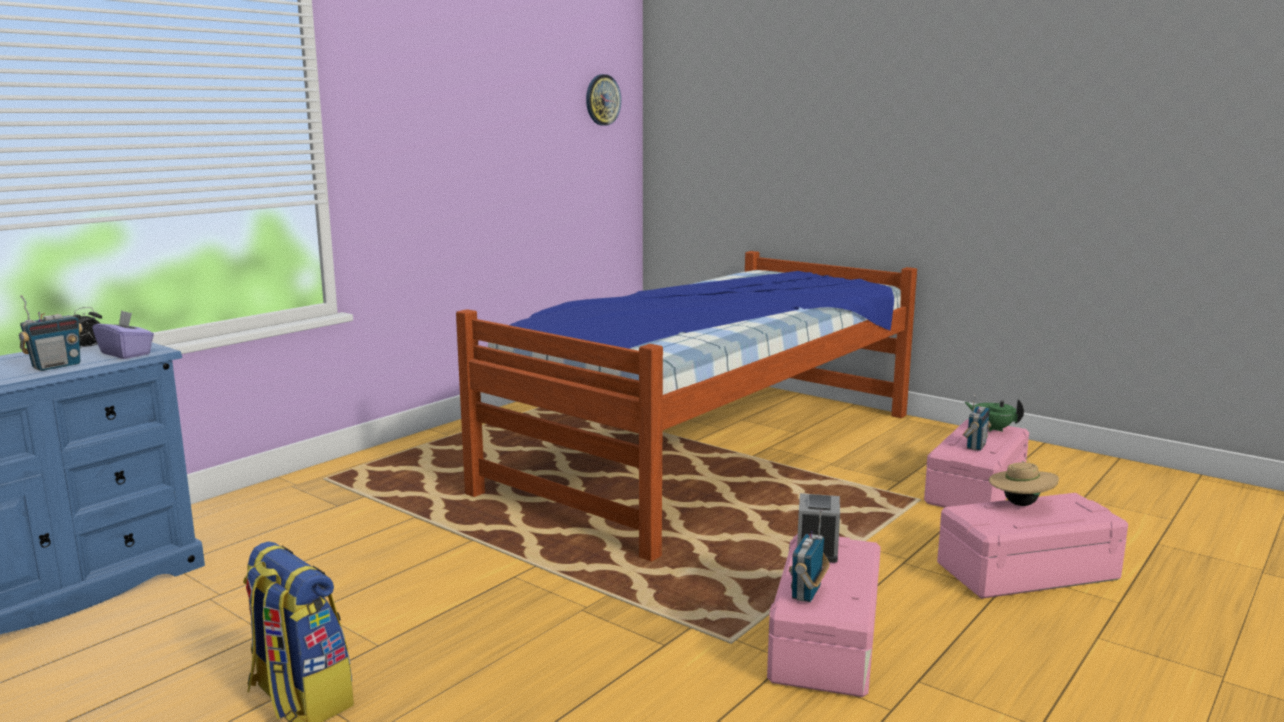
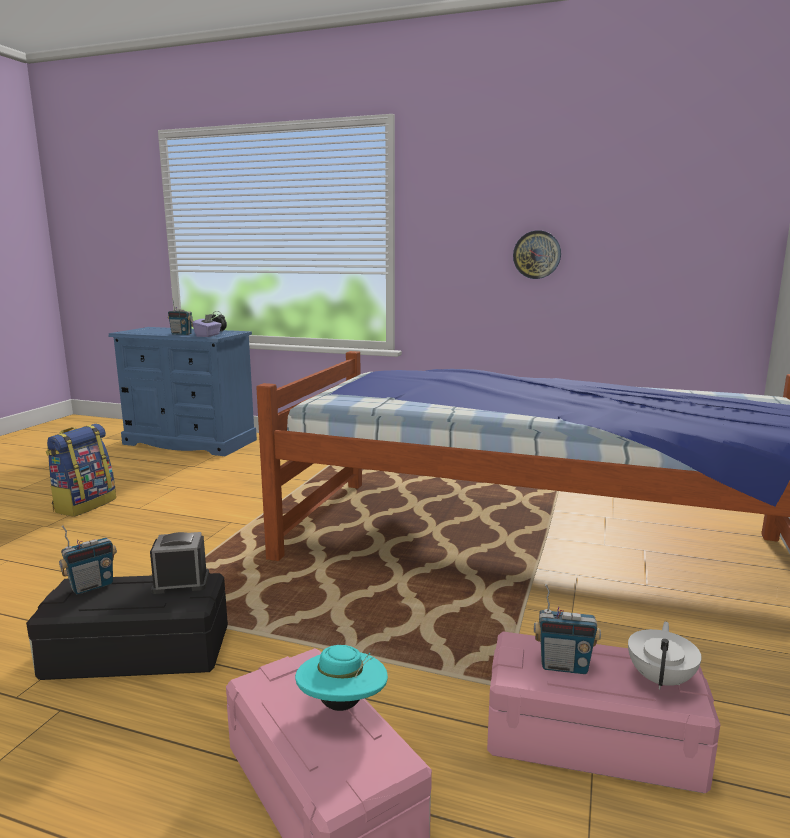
camera: 70 degrees right, 0 degrees up
(602, 100) = (713, 194): wall clock -> wall clock (537, 254)
(807, 592) = (92, 586): radio -> radio turned 135 degrees clockwise
(827, 641) = (136, 653): pink storage box -> black storage box
(992, 429) = (661, 679): green teapot -> white teapot
(1020, 504) = (342, 704): beige hat -> turquoise hat

